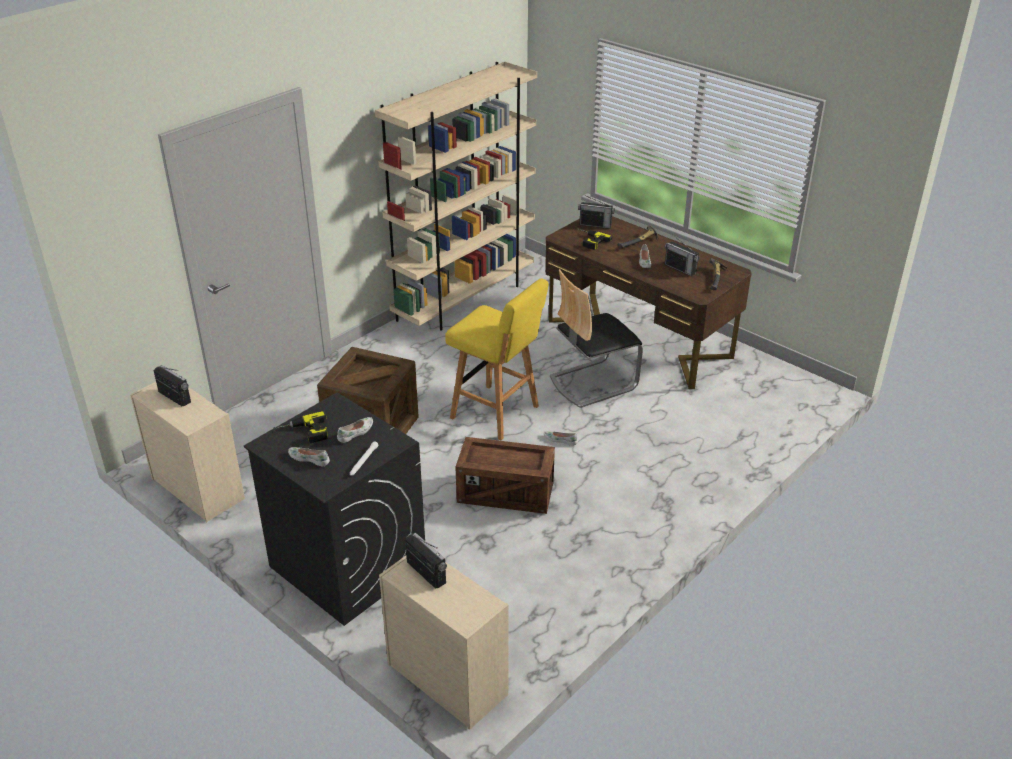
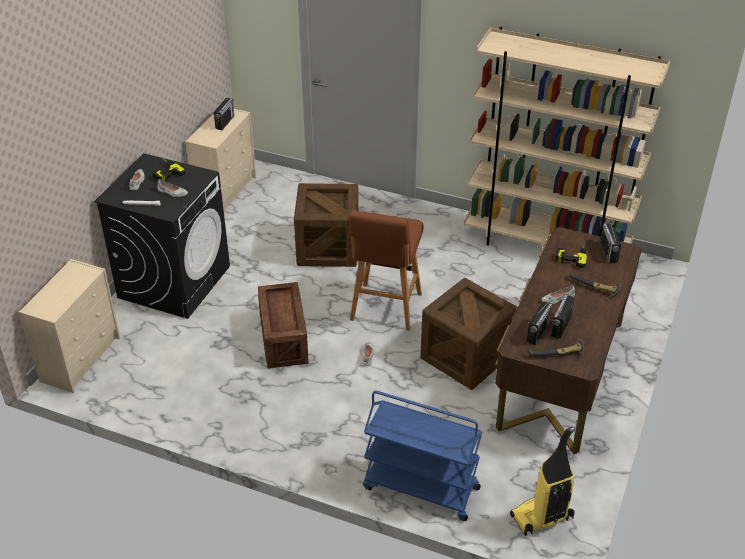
camera: 70 degrees right, 5 degrees up
(426, 572) = (77, 278): radio -> radio (538, 332)
(497, 413) = (385, 309): yellow stool -> brown stool
(592, 382) = (466, 357): chair -> crate
(748, 449) = (420, 488): none -> blue cart
(798, 393) = (541, 518): none -> vacuum cleaner

